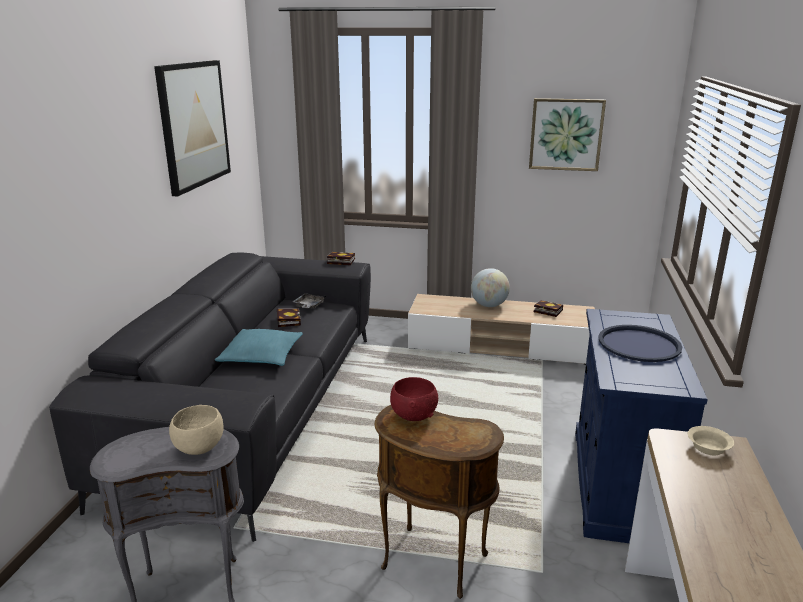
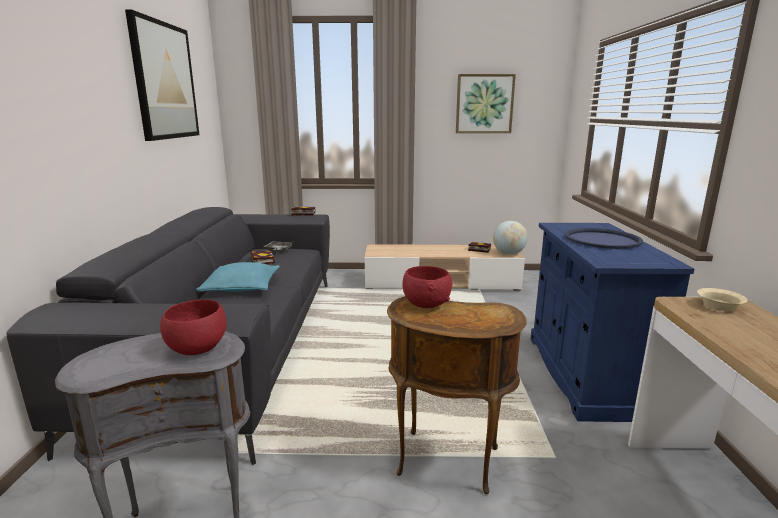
camera: 10 degrees left, 5 degrees down
(199, 448) = (197, 349): beige bowl -> red bowl
(489, 305) = (430, 248): globe -> globe (508, 253)

